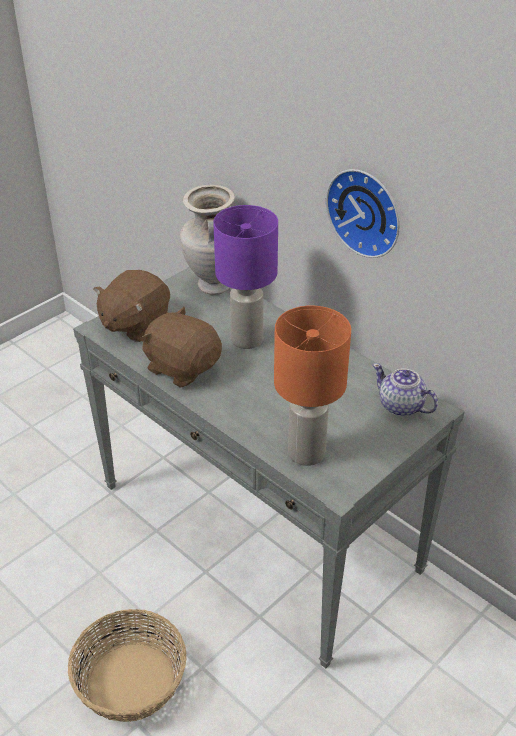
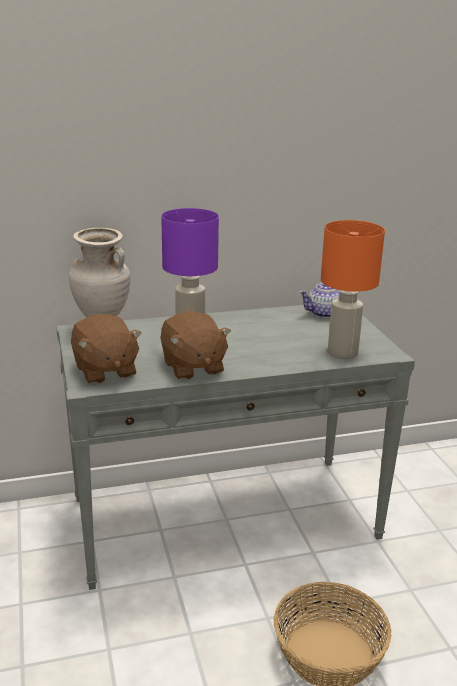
camera: 60 degrees left, 15 degrees down
(182, 367) = (192, 367): brown plush toy -> brown plush toy turned 90 degrees counterclockwise
(366, 211) = (244, 185): wall clock -> none

